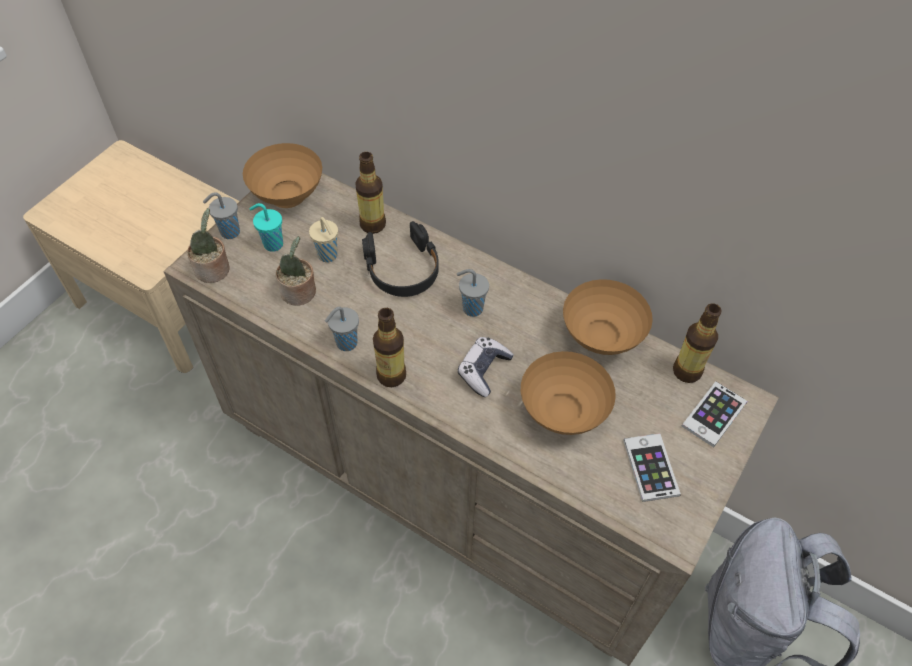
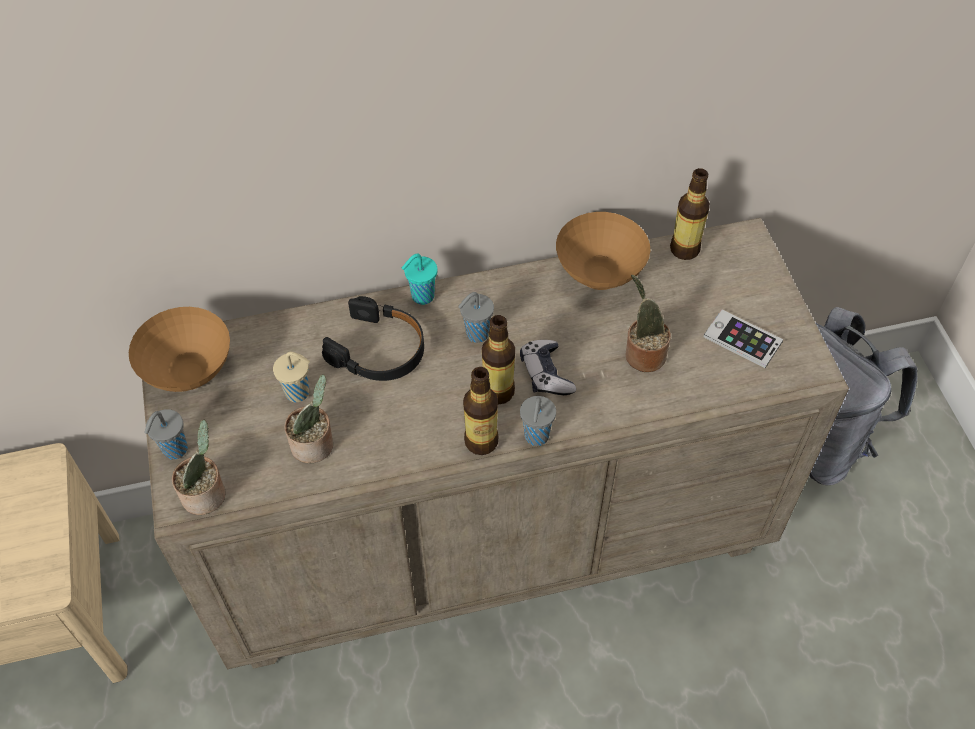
camera: 45 degrees left, 0 degrees up
(272, 244) = (231, 426): turquoise cup -> turquoise cup (421, 297)
(345, 343) = (411, 450): grey cup -> grey cup (536, 437)
(372, 224) = (303, 334): bottle -> bottle (498, 392)
(564, 414) = (642, 354): brown bowl -> potted plant
(714, 414) = (737, 265): phone -> none

